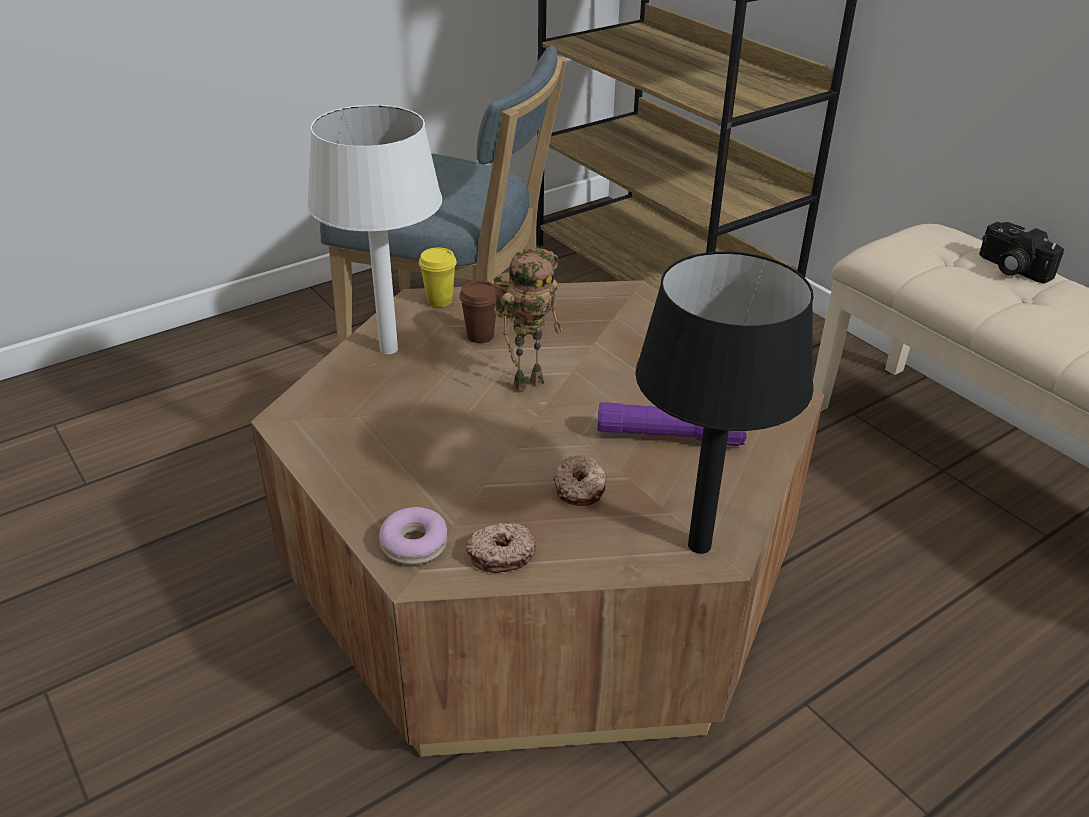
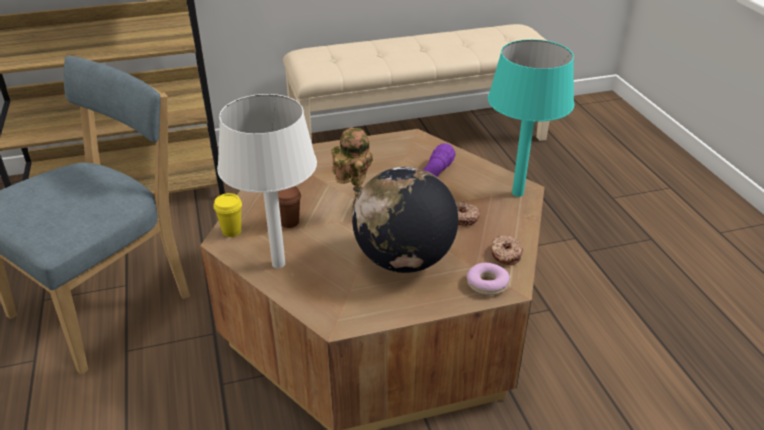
camera: 70 degrees left, 0 degrees up
(440, 449) = (403, 260): none -> globe
(698, 545) = (517, 193): black table lamp -> turquoise table lamp
(1010, 268) = (353, 48): camera -> none

